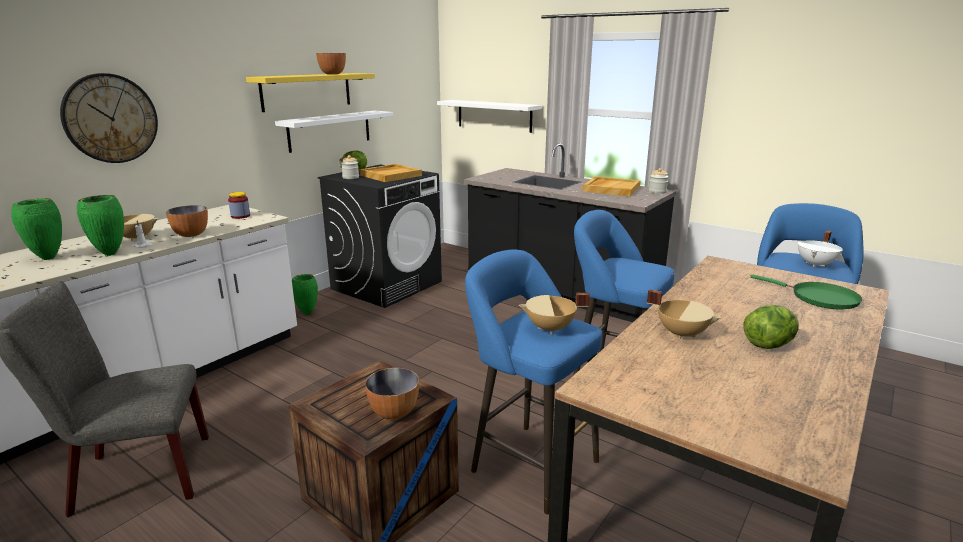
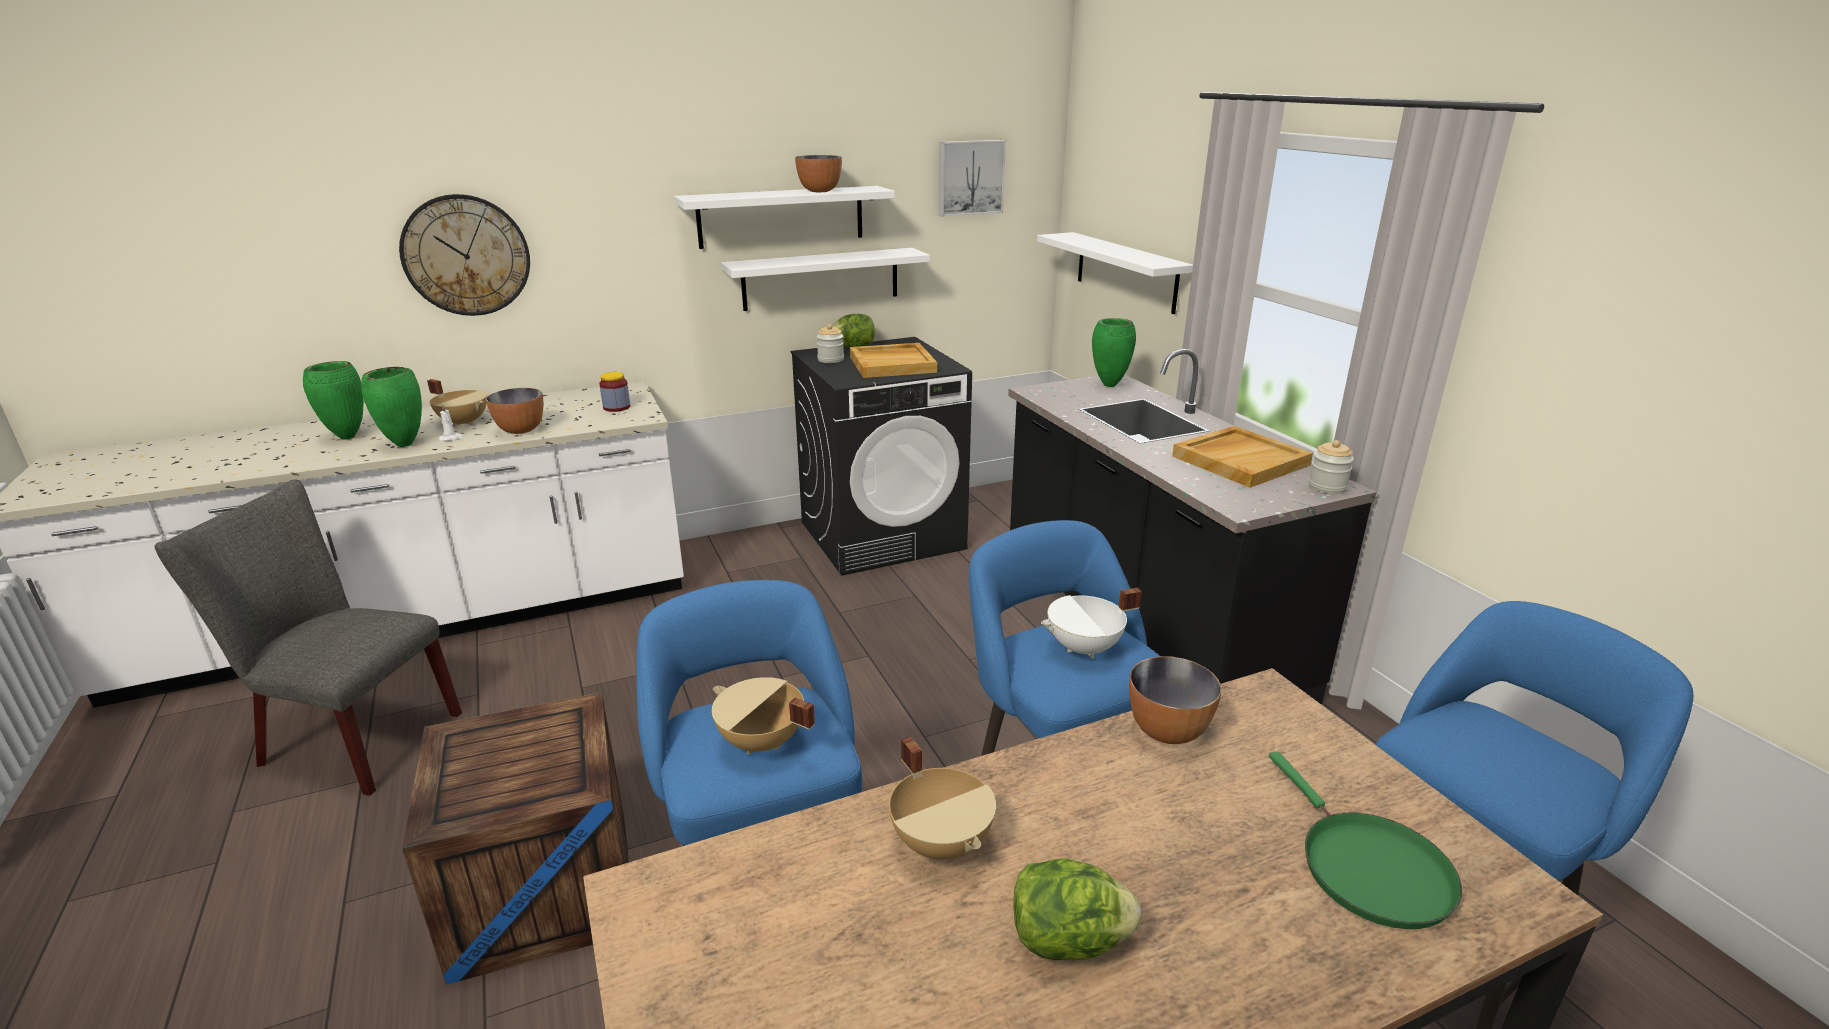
camera: 30 degrees right, 5 degrees up
(306, 313) = (735, 556): green vase -> green vase (1108, 385)
(307, 91) = (781, 216): yellow shelf -> white shelf
(393, 413) = (509, 792): bowl -> bowl (1167, 731)
(399, 69) = (970, 177): none -> picture
(816, 264) = (1516, 770): white cooking pot -> white cooking pot (1085, 649)

